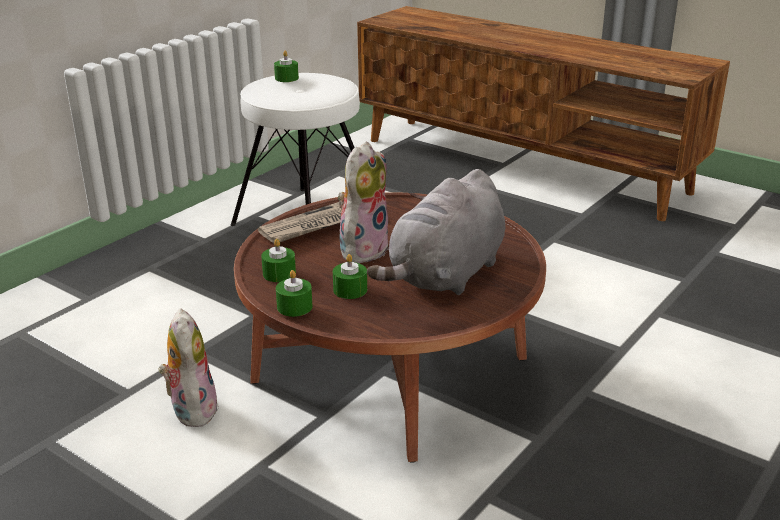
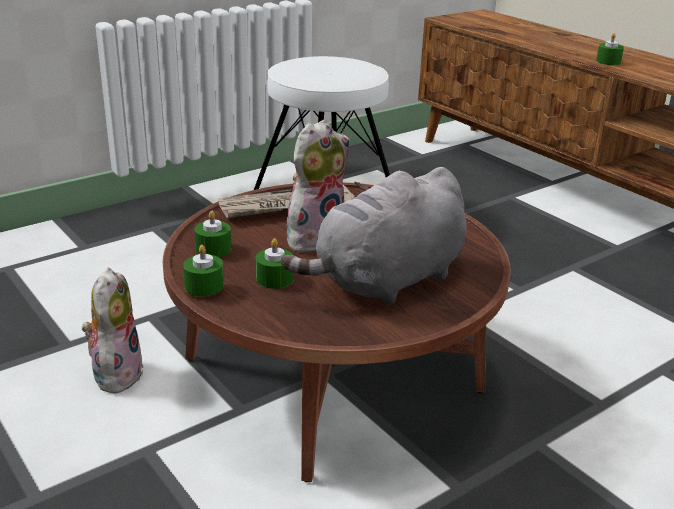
camera: 15 degrees right, 0 degrees up
(286, 78) = (321, 60): green candle -> green candle (608, 61)

